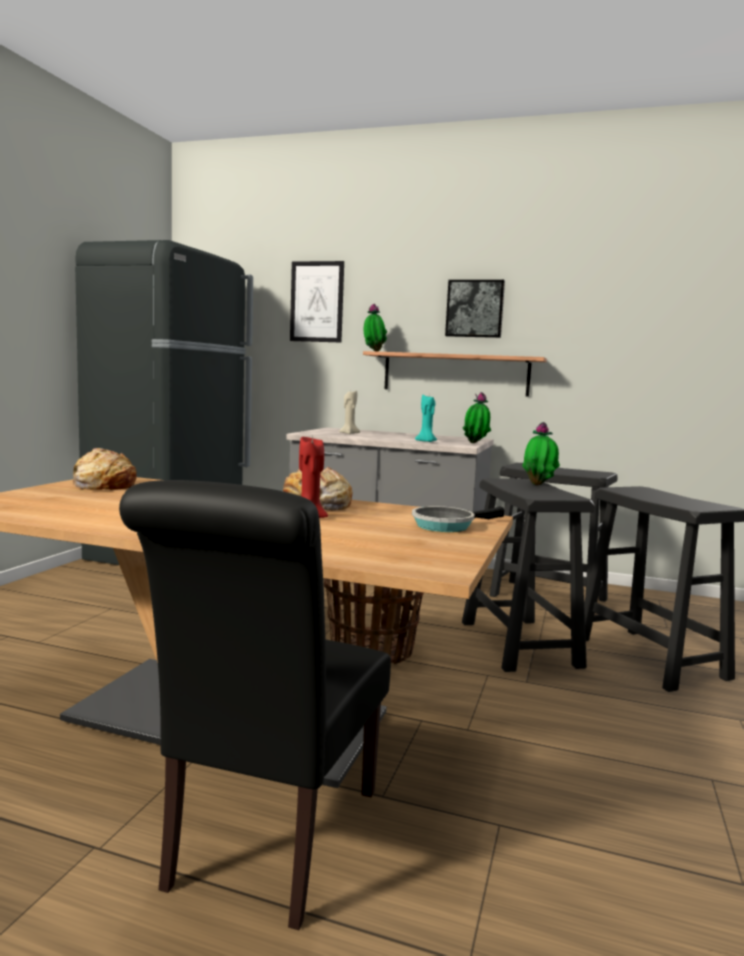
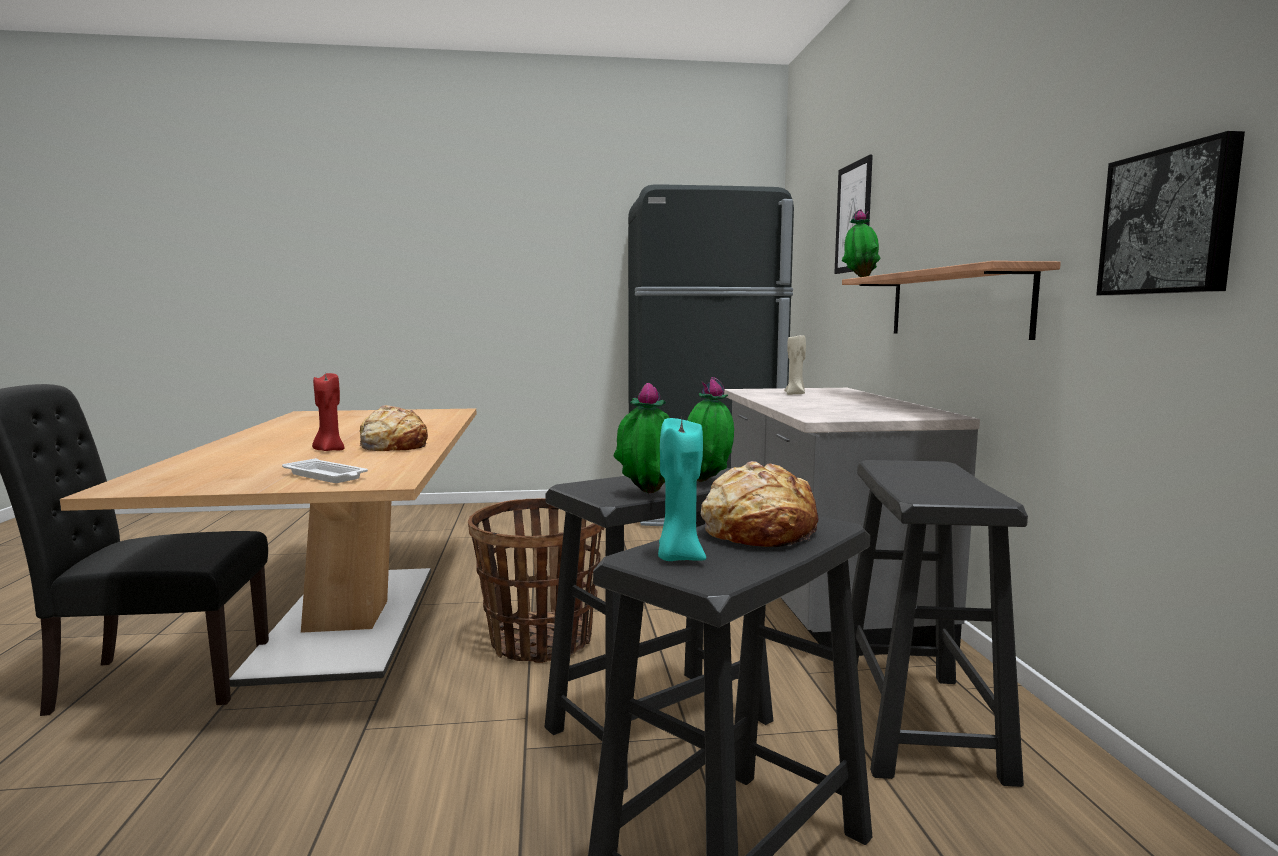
camera: 65 degrees right, 0 degrees up
(104, 485) = (420, 414): bread -> bread (758, 530)
(426, 441) = (804, 409): turquoise candle -> turquoise candle (678, 557)
(447, 525) = (326, 476): frying pan -> white tray
(475, 309) = (978, 187): picture -> picture (1170, 222)
(475, 443) = (859, 418): potted plant -> potted plant (646, 494)

